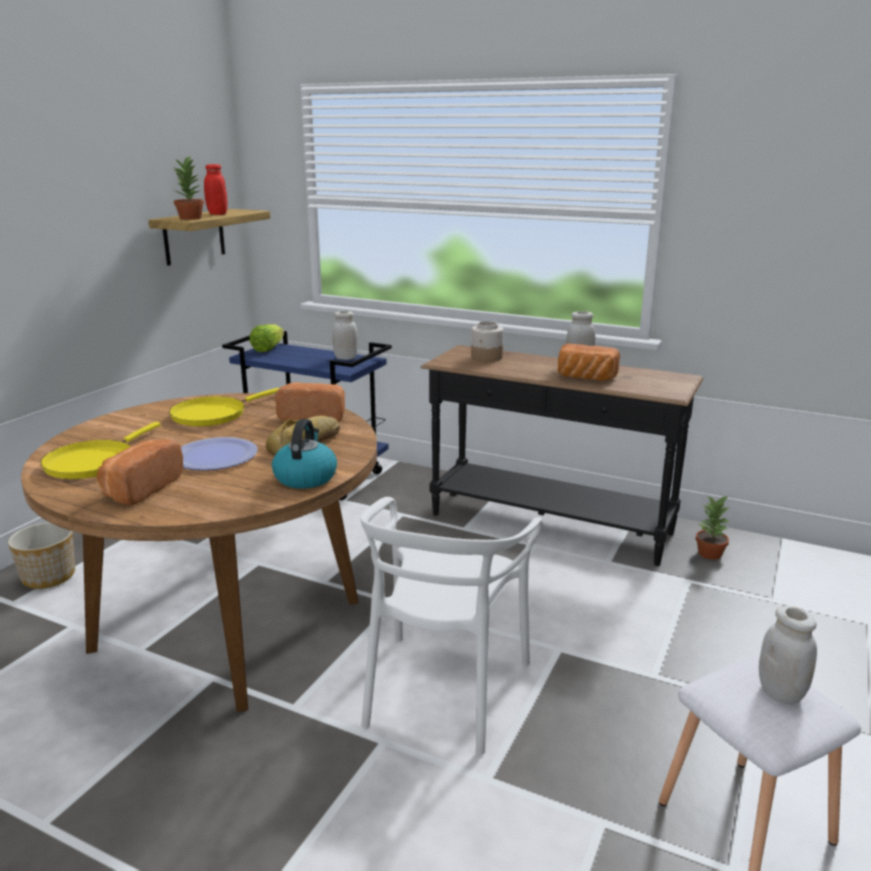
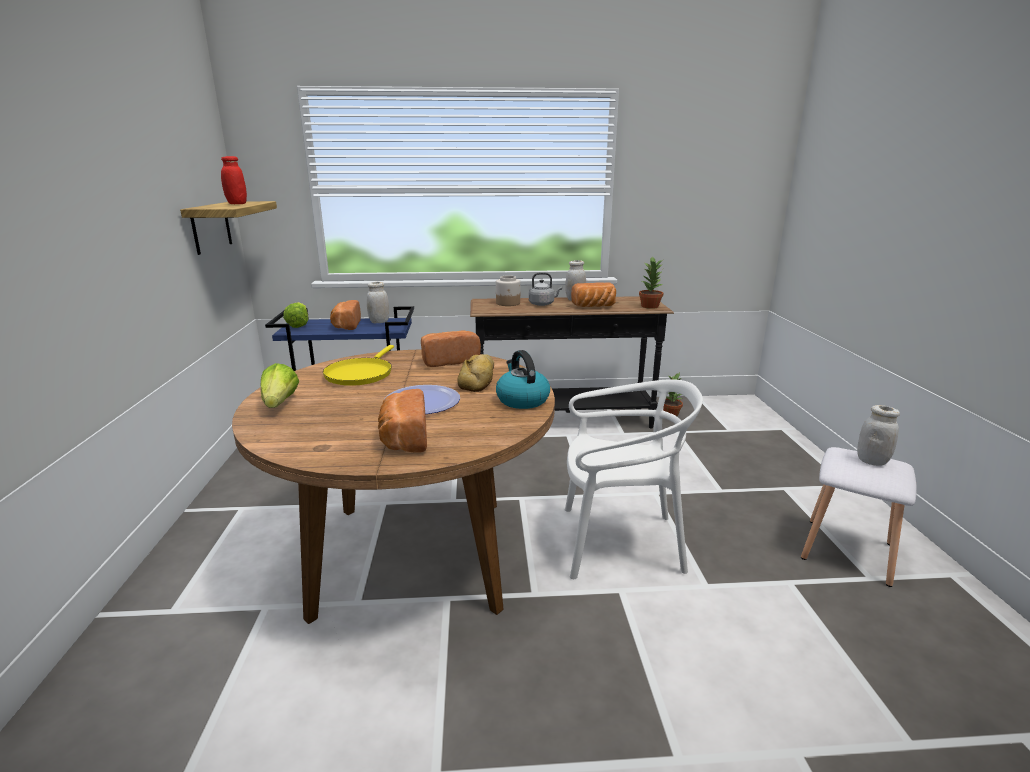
camera: 30 degrees left, 0 degrees up
(49, 576) = (187, 574): planter -> none
(93, 462) = (317, 430): yellow frying pan -> none
(107, 430) = (280, 403): none -> lettuce
(191, 218) = (225, 207): potted plant -> potted plant (650, 306)
(307, 357) = (346, 325): none -> bread
(443, 690) = (619, 542): white chair -> white chair turned 75 degrees counterclockwise
(526, 365) = (543, 304): none -> grey kettle

